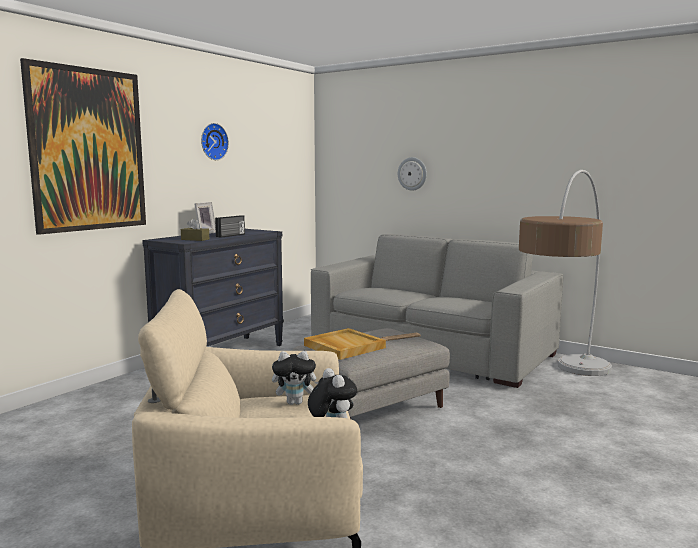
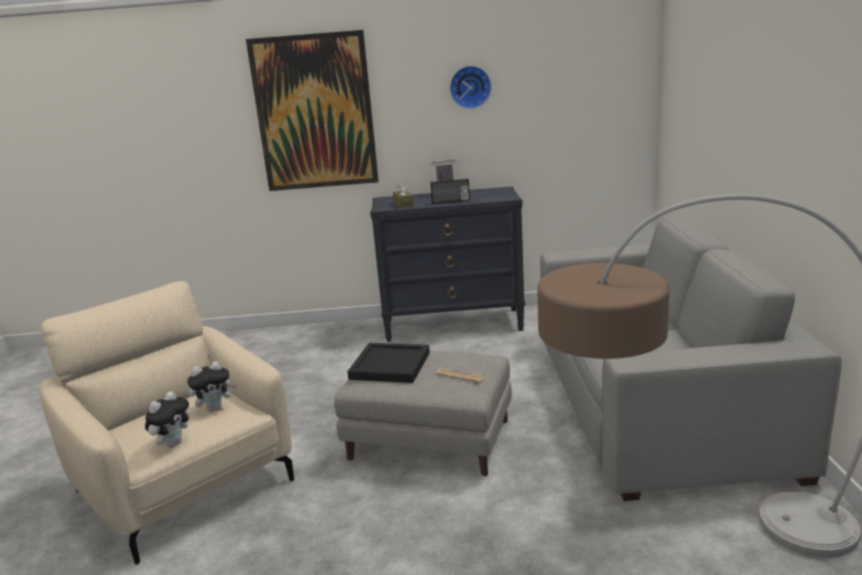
camera: 55 degrees right, 10 degrees up
(296, 402) = (215, 408): plush toy -> plush toy turned 75 degrees counterclockwise
(343, 346) = (389, 365): beige tray -> black tray
(412, 173) = (725, 130): wall clock -> none

